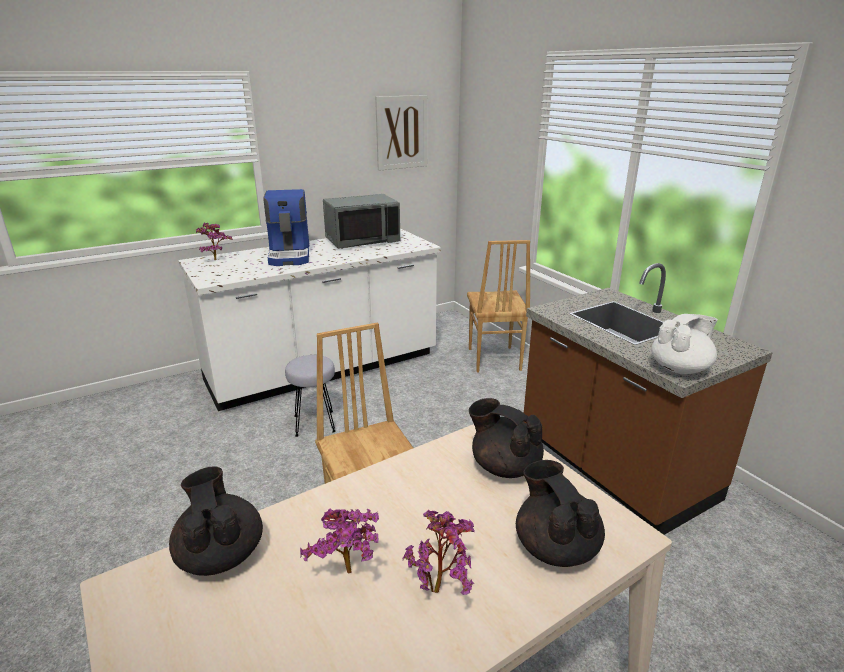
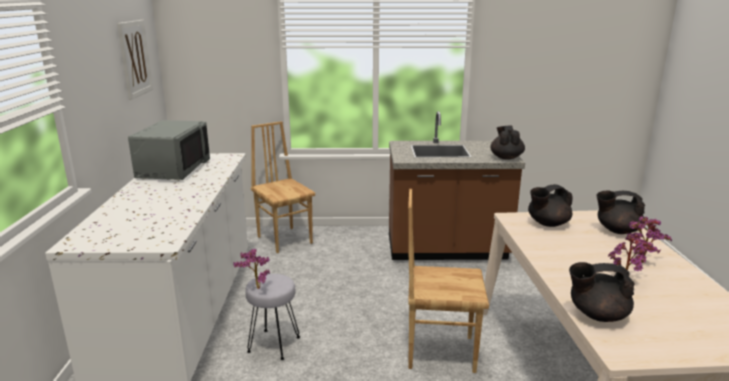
camera: 60 degrees left, 5 degrees down
(215, 259) = (92, 233): potted plant -> potted plant (255, 288)
(290, 255) = (154, 200): coffee machine -> none
(493, 359) = (285, 239): brown chair -> brown chair turned 150 degrees counterclockwise
(680, 368) = (506, 157): white teapot -> black teapot

